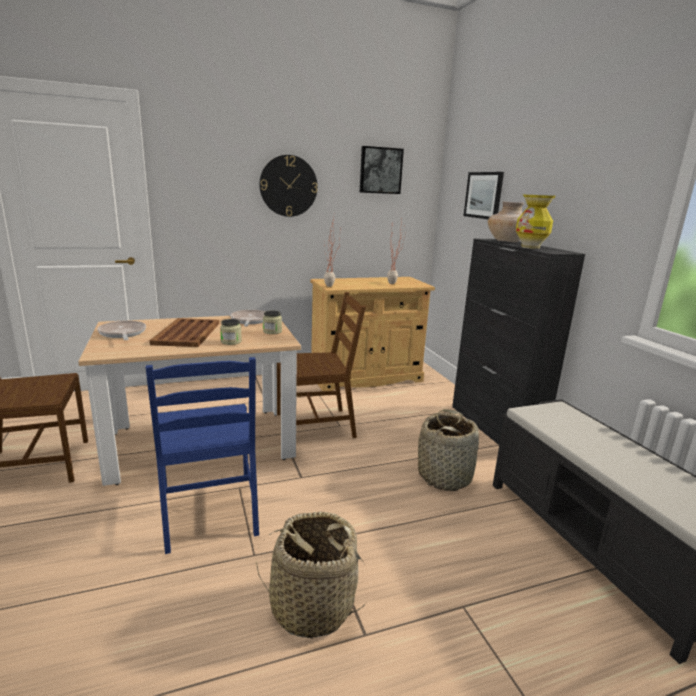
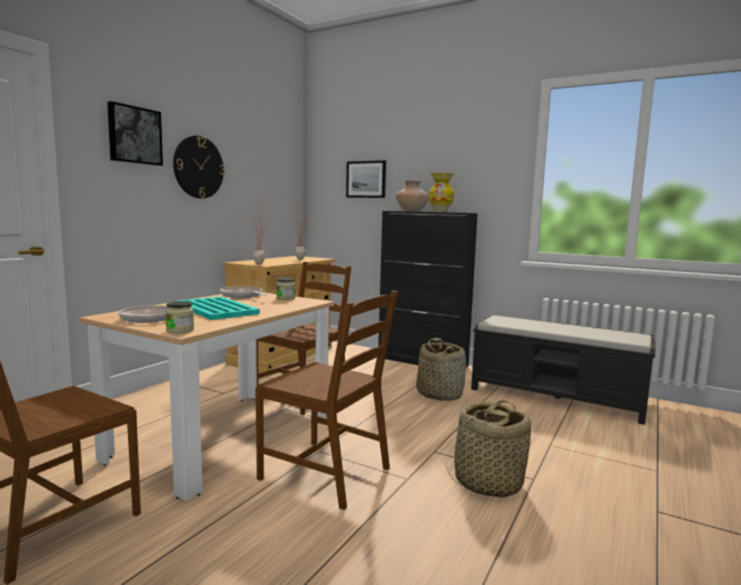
camera: 40 degrees left, 10 degrees down
(187, 333) = (216, 309): brown tray -> turquoise tray
(210, 512) = (327, 473): blue chair -> brown chair
(231, 342) = (275, 307): jar -> jar (180, 330)
(380, 170) = (268, 157): picture -> picture (134, 135)

